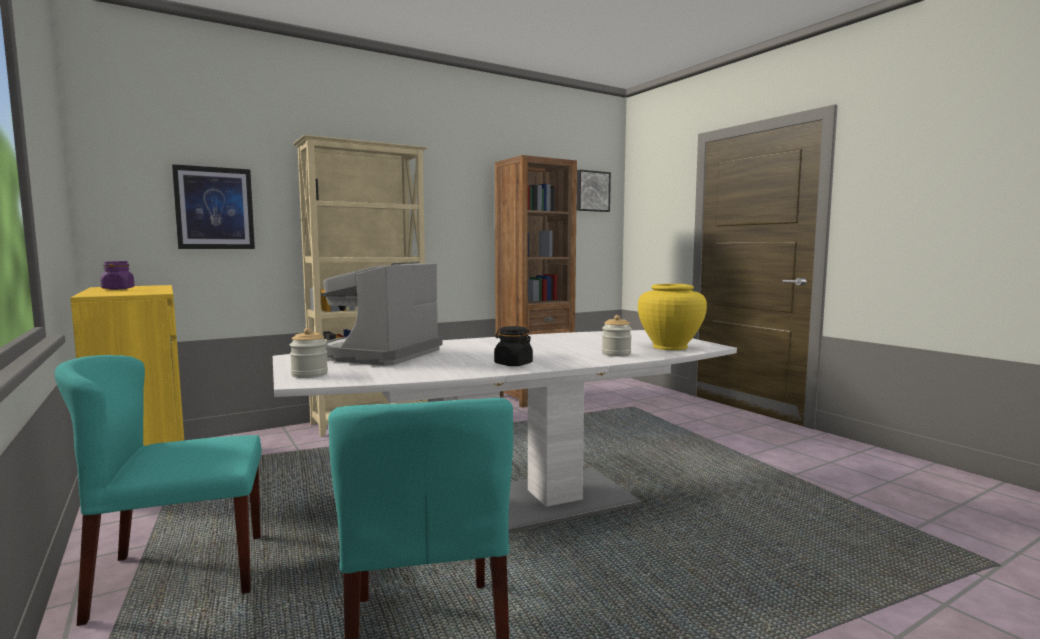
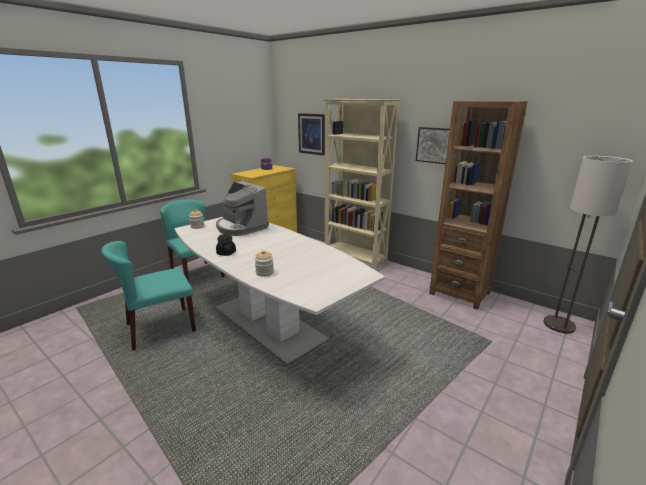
camera: 70 degrees right, 15 degrees up
(380, 355) = (241, 227): coffee machine -> coffee machine turned 135 degrees counterclockwise
(592, 191) = (597, 124): picture -> picture (434, 145)
(619, 384) = (559, 325): none -> floor lamp
(670, 347) = (300, 286): yellow vase -> none

